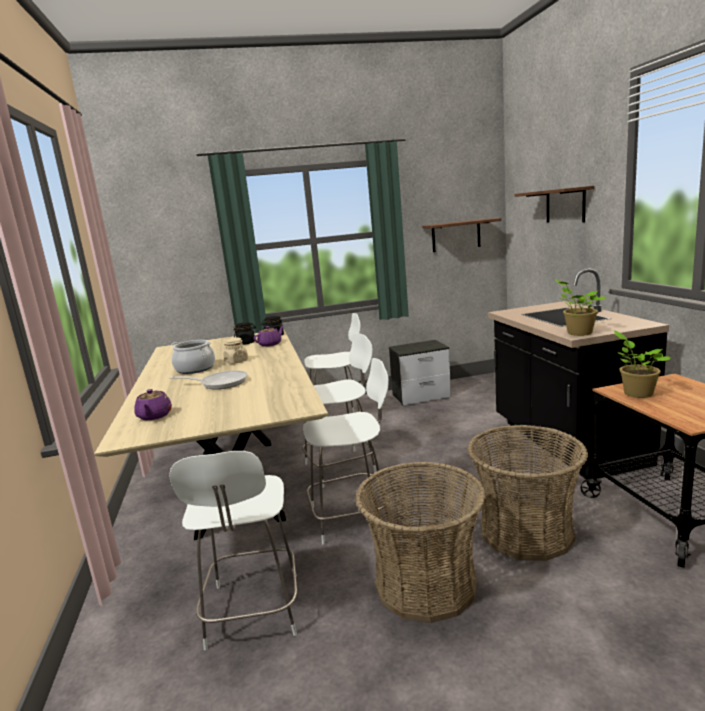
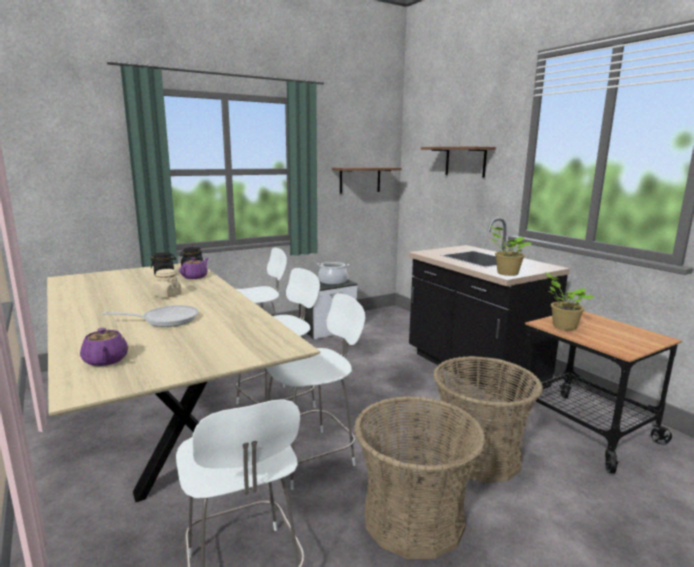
camera: 20 degrees left, 0 degrees up
(195, 369) = (120, 303): cooking pot -> cooking pot (333, 282)

